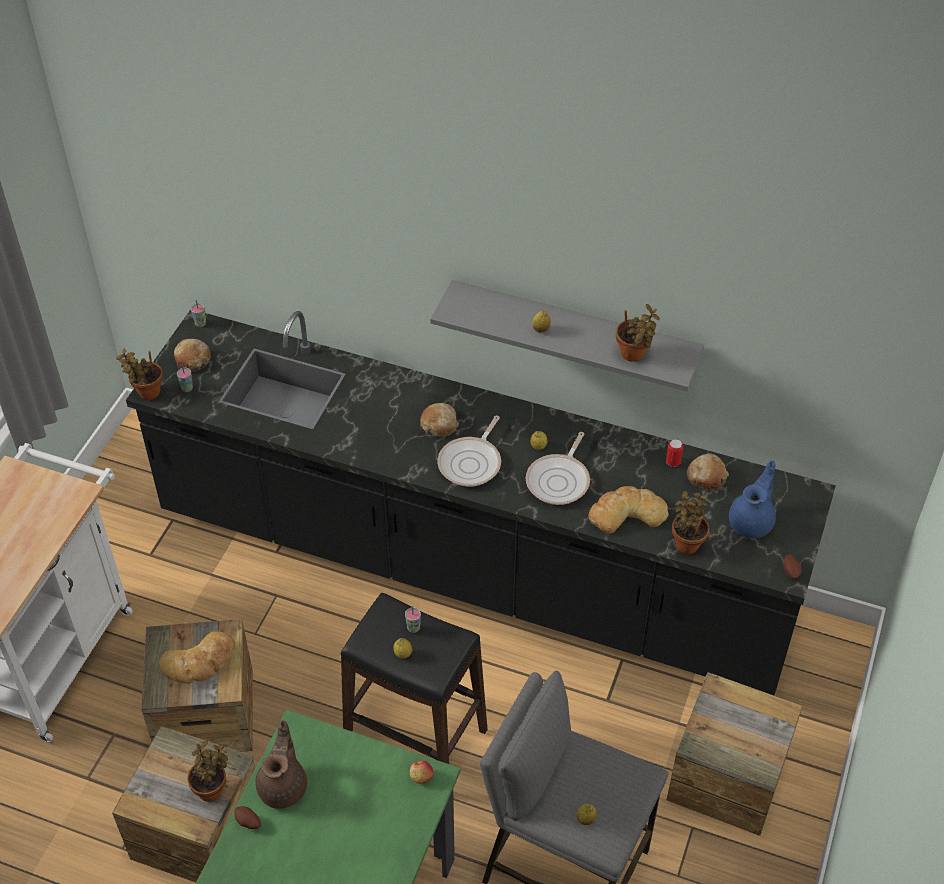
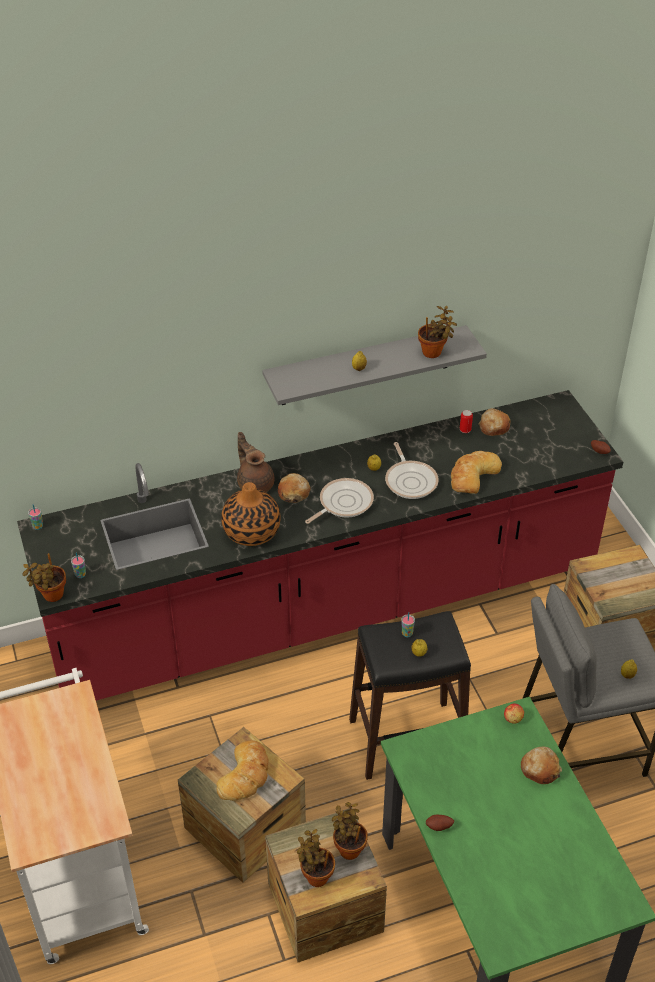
camera: 40 degrees left, 5 degrees down
(192, 360) = (61, 553): bread -> bread (540, 769)
(284, 786) = (435, 787): brown teapot -> brown teapot (255, 483)
(362, 438) = (251, 532): none -> vase
(472, 463) = (343, 503): frying pan -> frying pan turned 120 degrees counterclockwise
(472, 569) = (327, 610): black counter -> red counter
(687, 543) = (526, 471): potted plant -> potted plant (316, 875)
(752, 522) = (548, 437): blue teapot -> none

